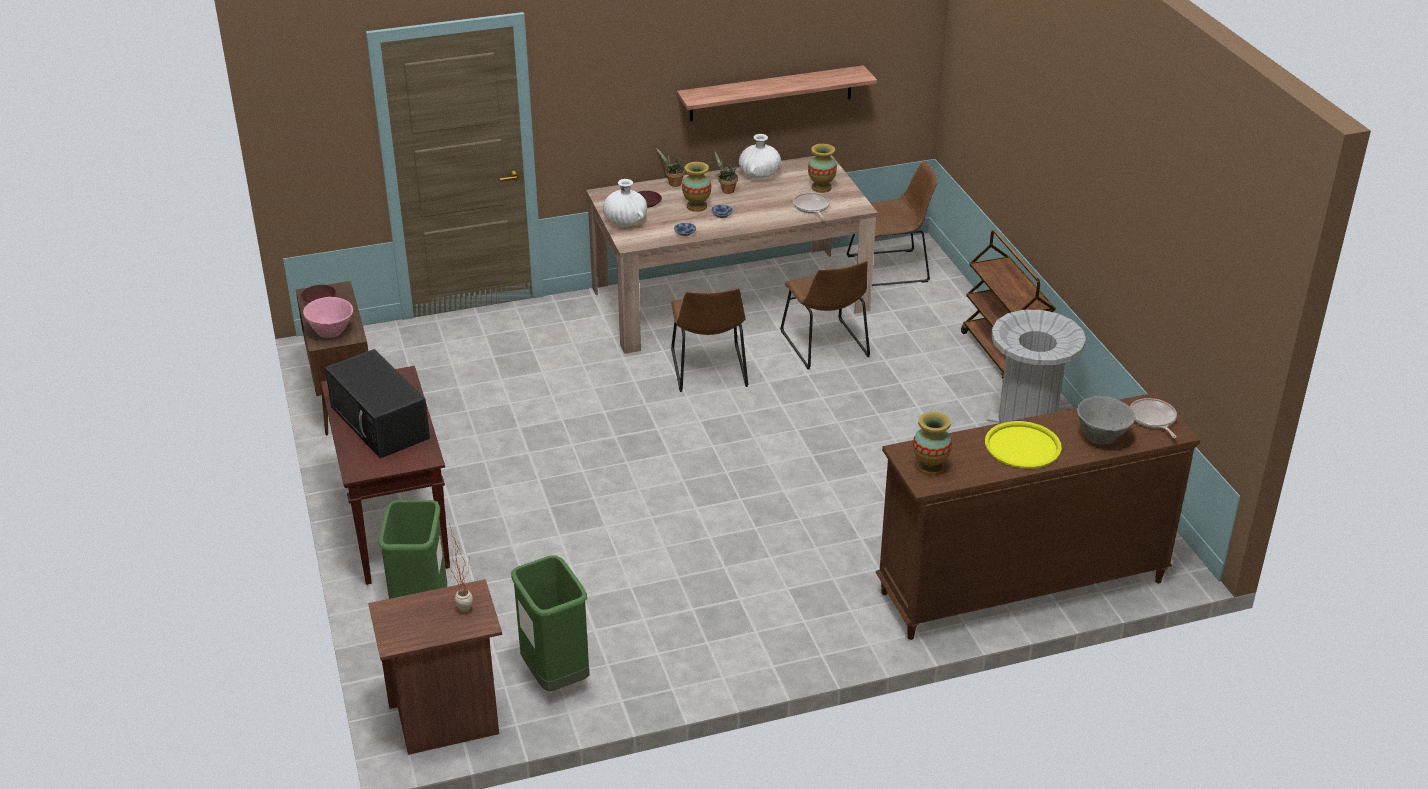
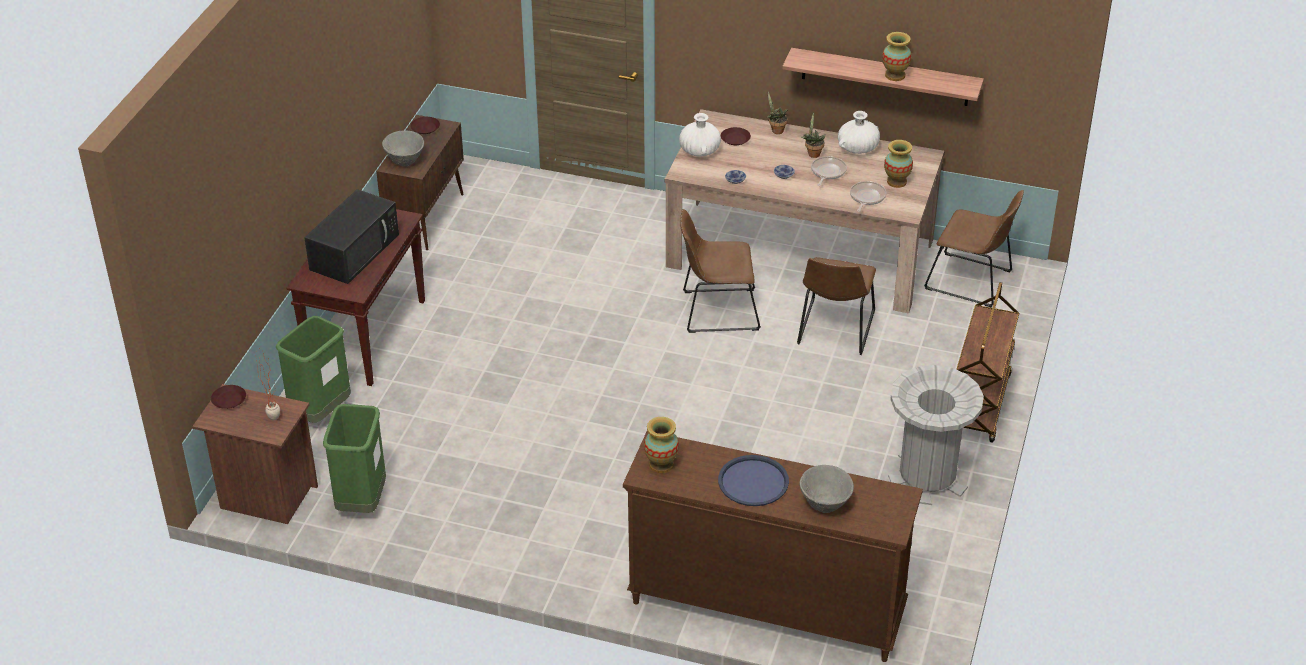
camera: 35 degrees right, 5 degrees up
(331, 333) = (405, 162): pink bowl -> grey bowl
(381, 423) = (355, 251): black microwave -> black microwave turned 150 degrees counterclockwise
(393, 614) = (229, 399): none -> brown plate
(696, 206) = (771, 159): vase -> vase (895, 75)
(709, 371) = (716, 311): brown chair -> brown chair turned 60 degrees clockwise
(1022, 446) = (753, 482): yellow tray -> blue tray
(1153, 419) = (888, 509): frying pan -> frying pan (827, 172)

